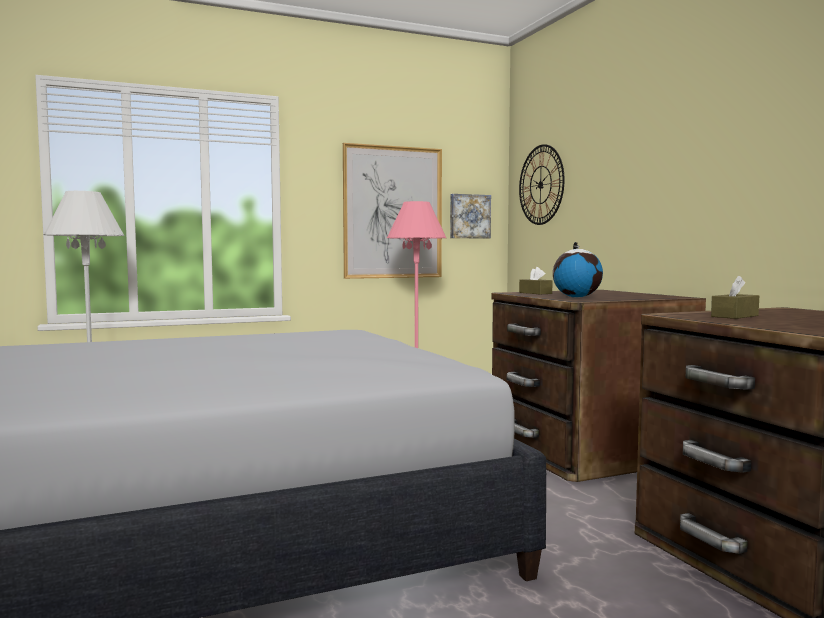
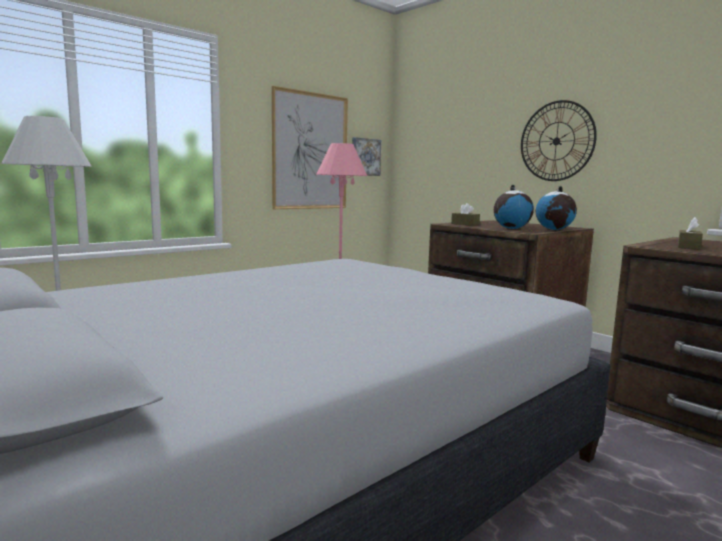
camera: 20 degrees left, 5 degrees up
(540, 185) = (428, 134): wall clock -> wall clock (556, 141)
(634, 298) = (554, 229): none -> globe

